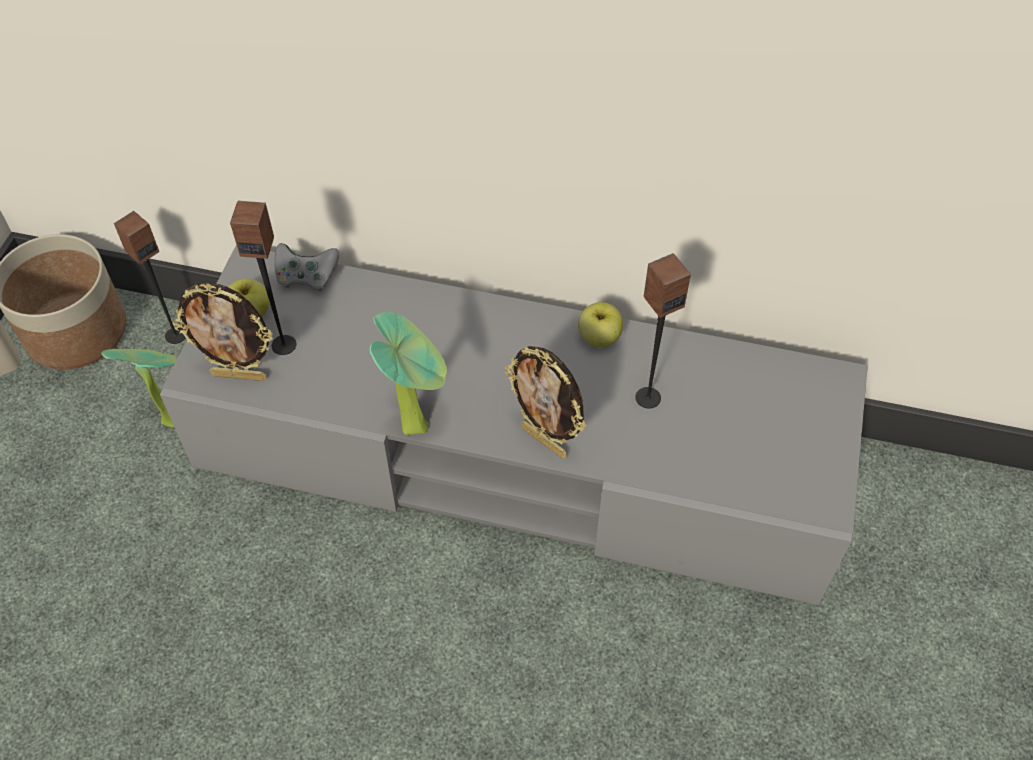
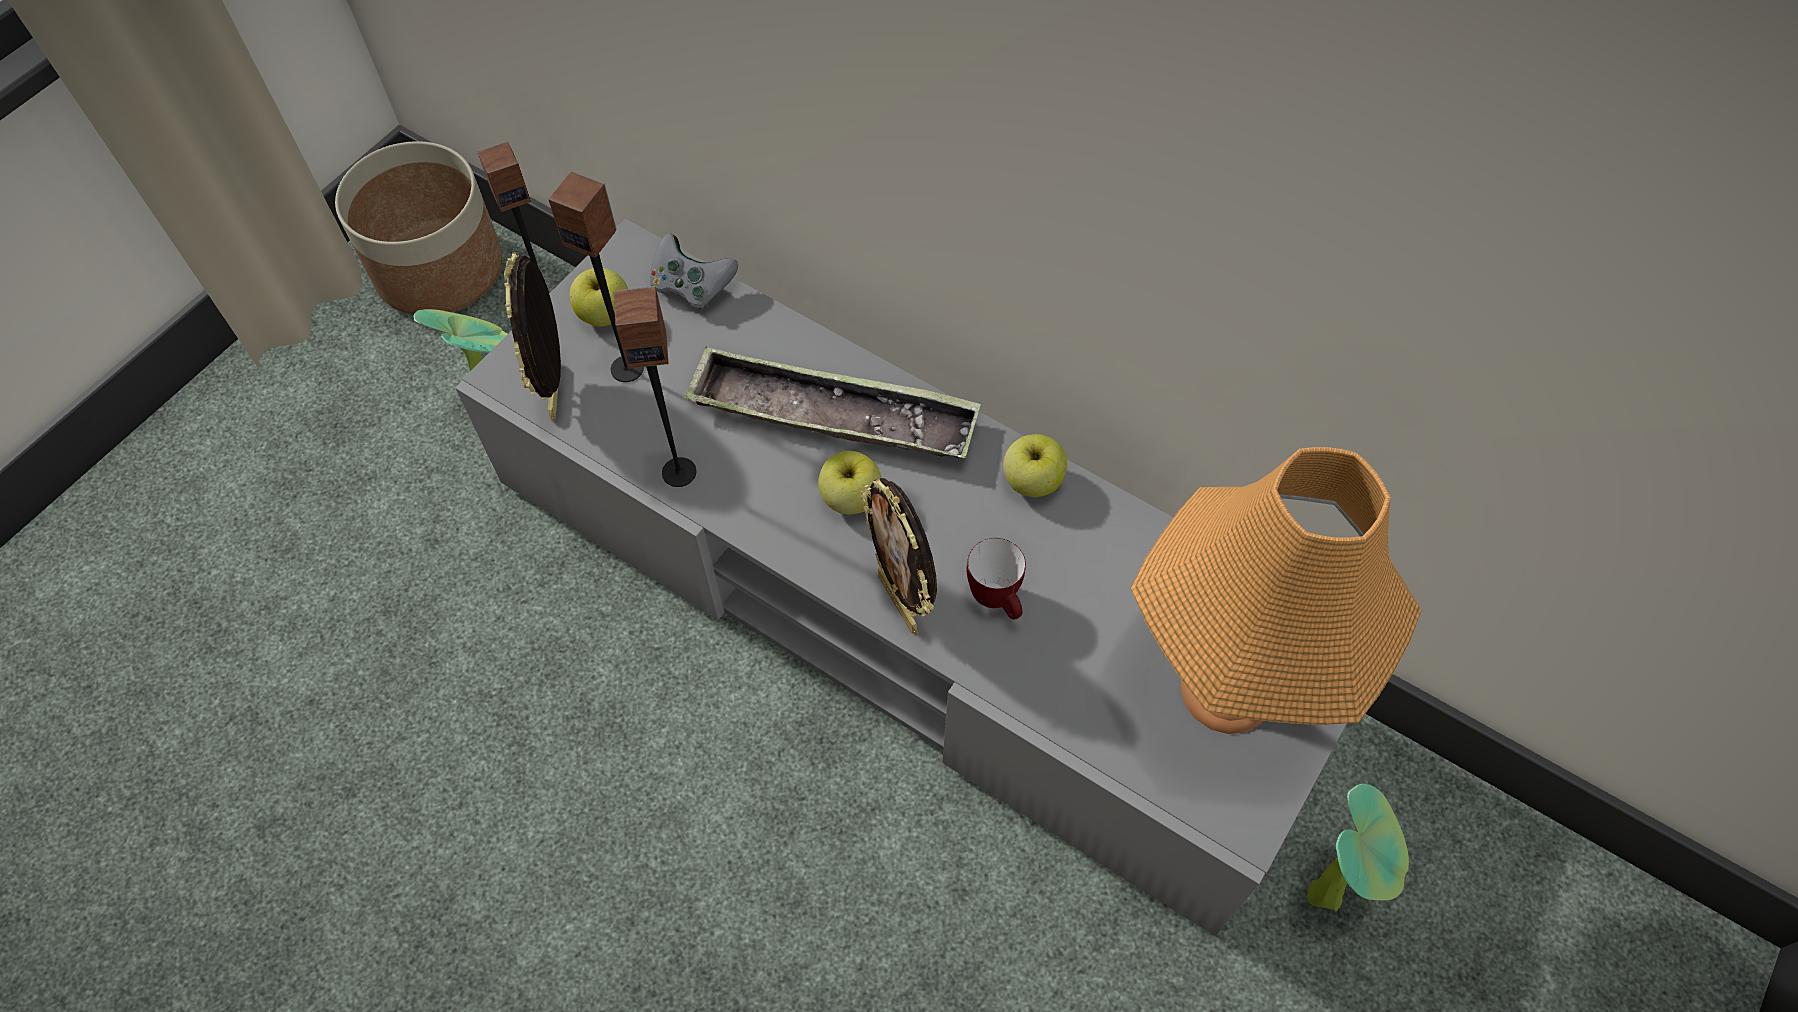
camera: 20 degrees right, 5 degrees up
(240, 375) = (558, 392): picture frame -> picture frame turned 60 degrees clockwise
(418, 424) = (748, 526): potted plant -> potted plant (1329, 892)
(444, 334) = (832, 414): none -> tray
(481, 384) = (850, 498): none -> apple
(610, 420) = (997, 601): none -> mug
(647, 397) = (1062, 585): speaker -> speaker (679, 471)
(780, 429) = (1227, 689): none -> orange table lamp

